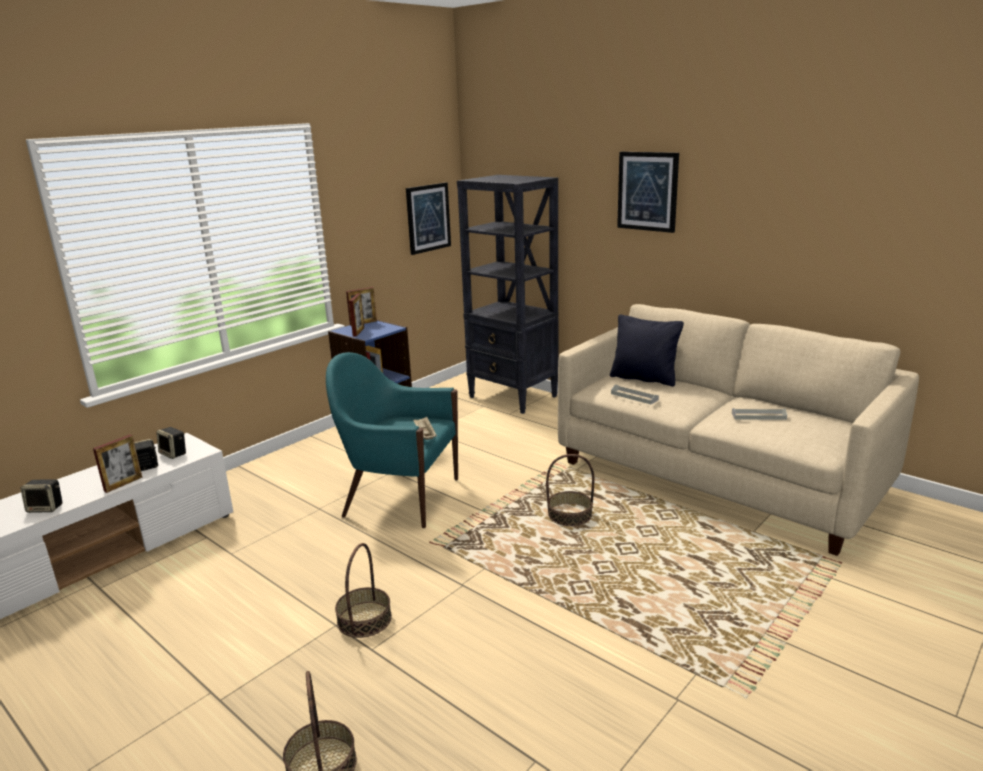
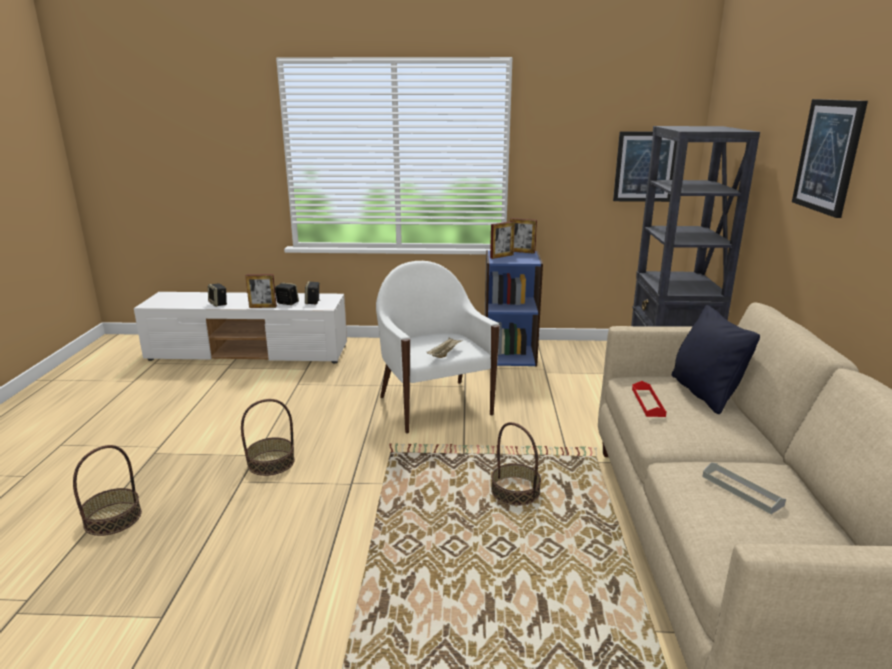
camera: 50 degrees right, 0 degrees up
(399, 497) = (434, 405): turquoise armchair -> white armchair
(634, 397) = (648, 402): grey tray -> red tray

